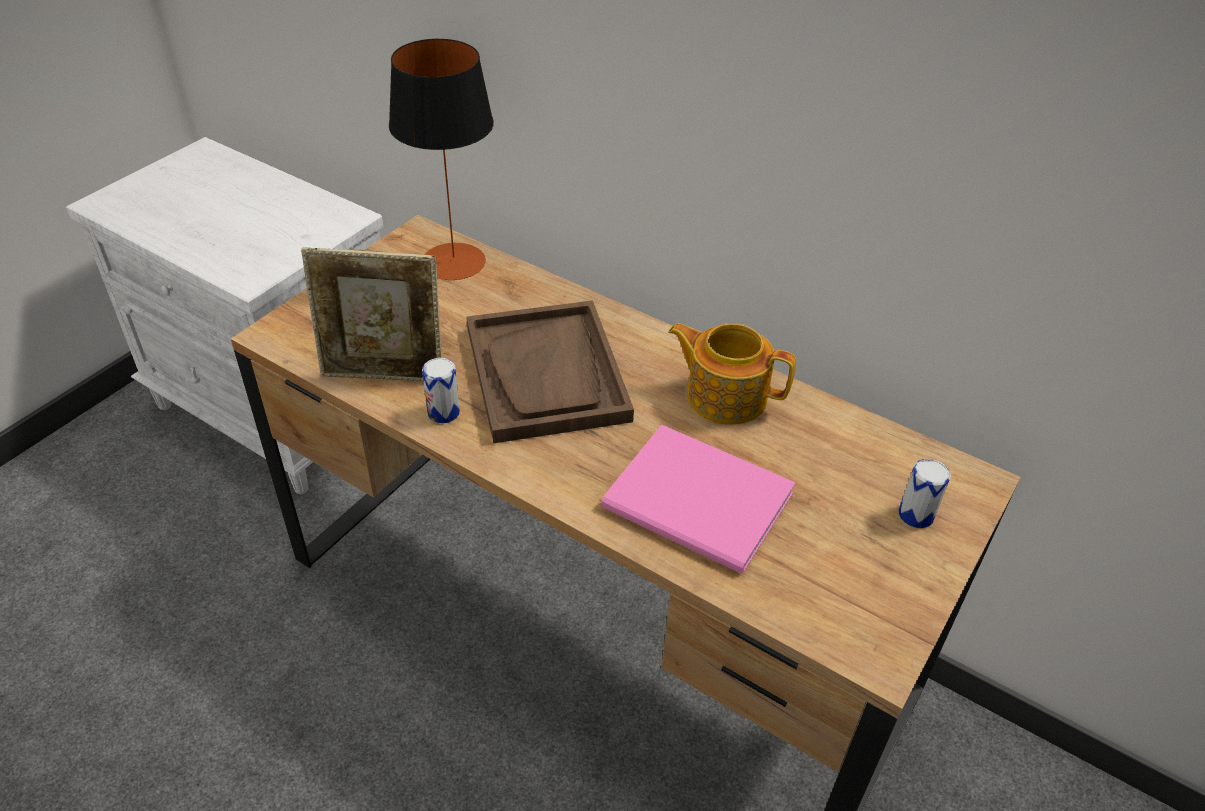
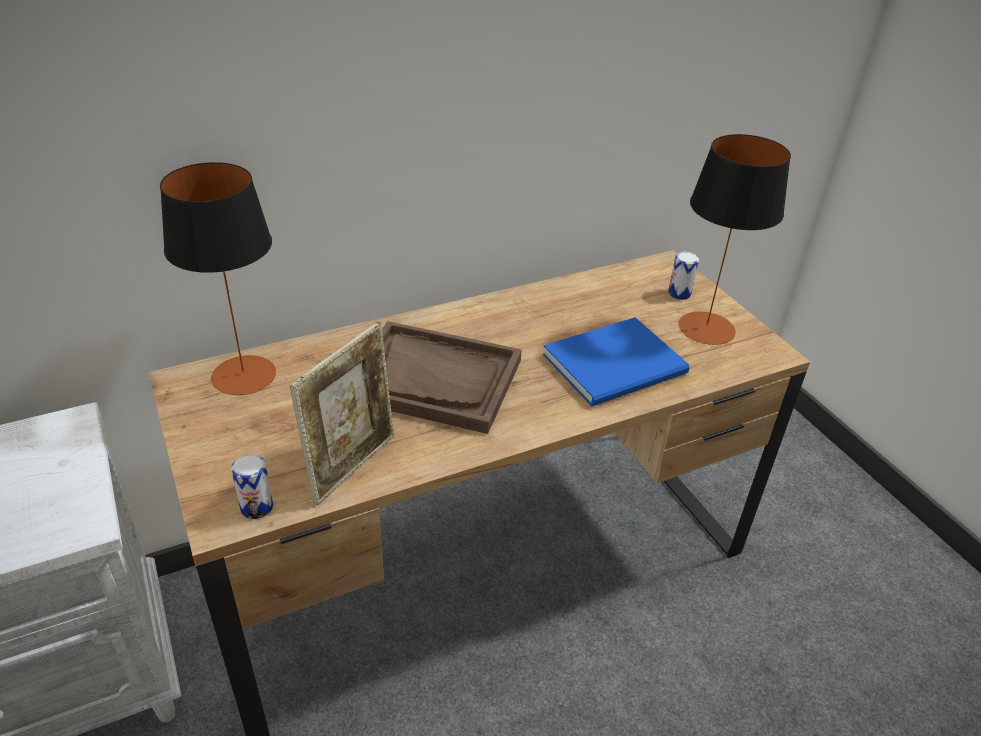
camera: 60 degrees left, 5 degrees down
(443, 412) = (430, 447): can -> can (256, 507)
(700, 506) = (619, 365): pink book -> blue book
(725, 395) = (527, 313): teapot -> none
(863, 566) = (706, 328): none -> table lamp

